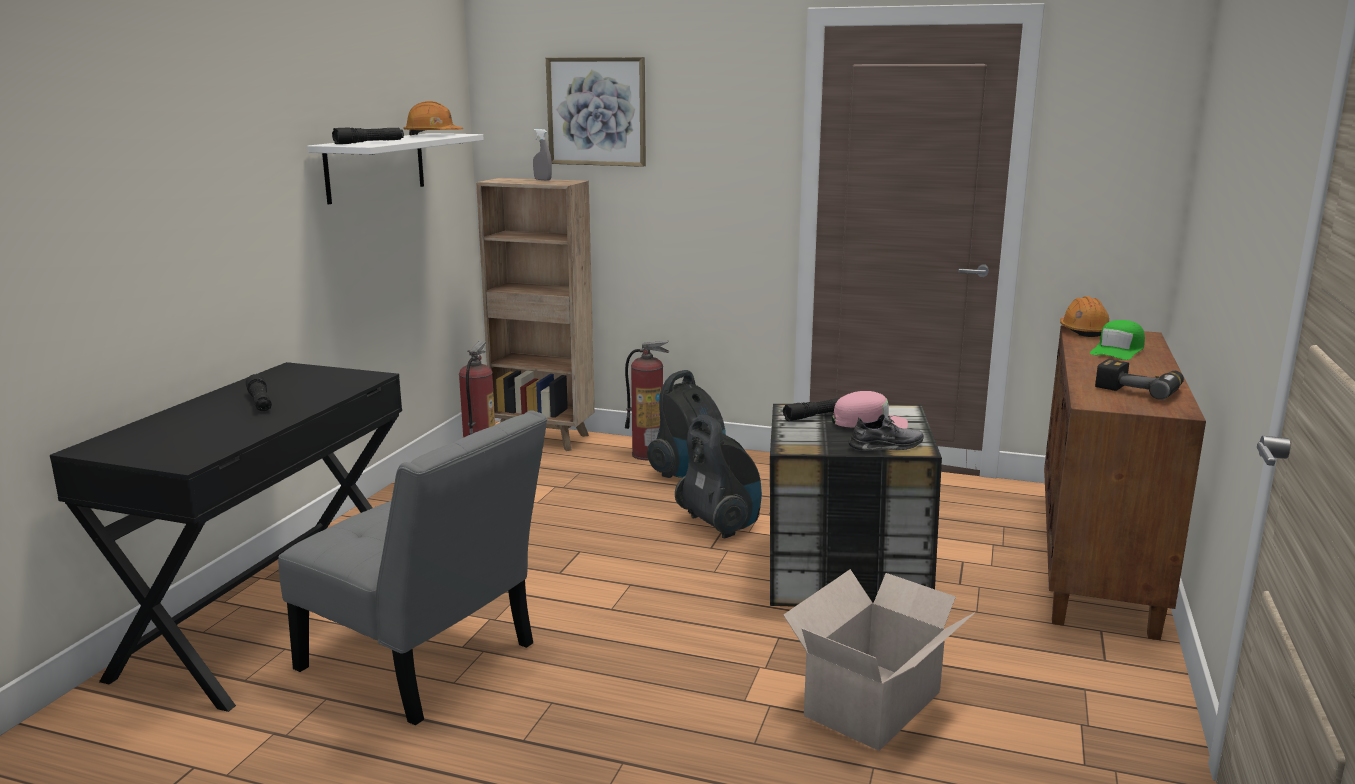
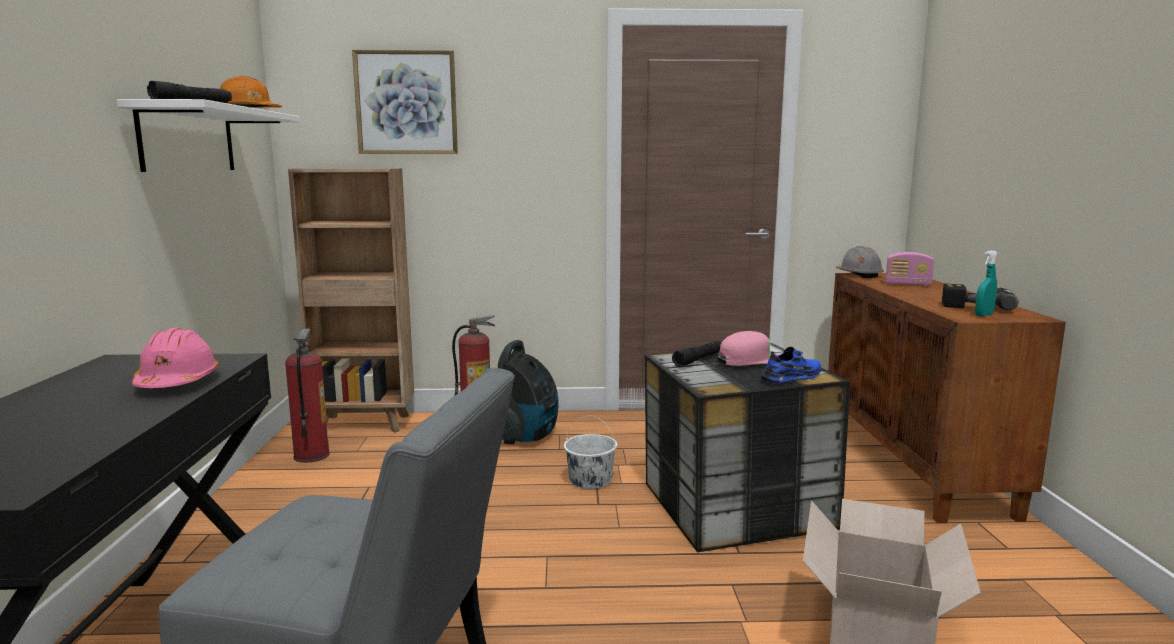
camera: 20 degrees left, 5 degrees down
(260, 402) = (95, 399): black flashlight -> none
(319, 394) = (177, 382): none -> pink hard hat
(542, 180) = (355, 168): grey spray bottle -> none
(720, 524) = (590, 480): vacuum cleaner -> white bucket
(886, 446) = (792, 377): grey shoe -> blue shoe
(1083, 331) = (859, 275): orange hard hat -> grey hard hat
(1118, 351) = (907, 284): green cap -> radio
(1122, 402) = (984, 315): none -> turquoise spray bottle

